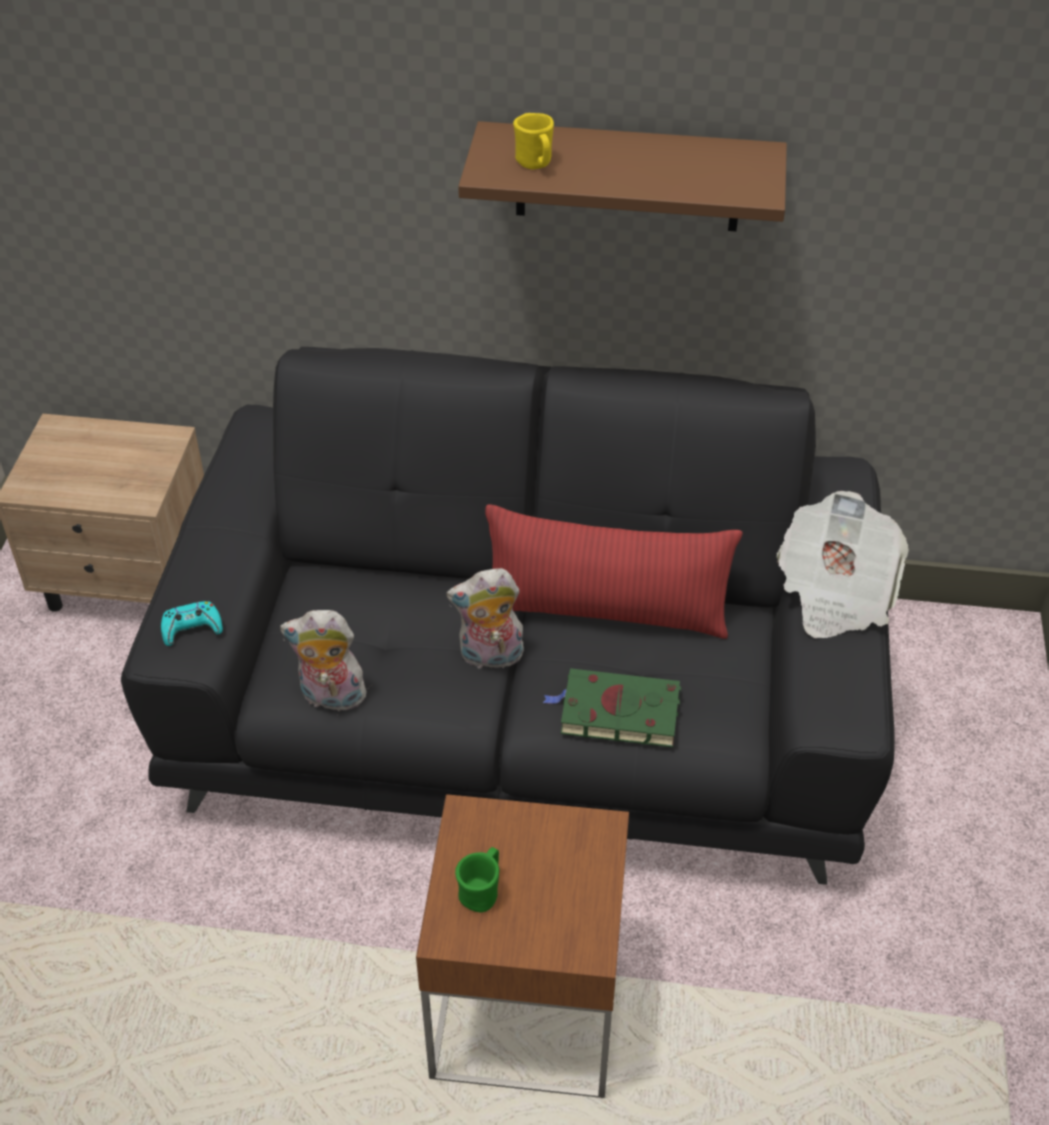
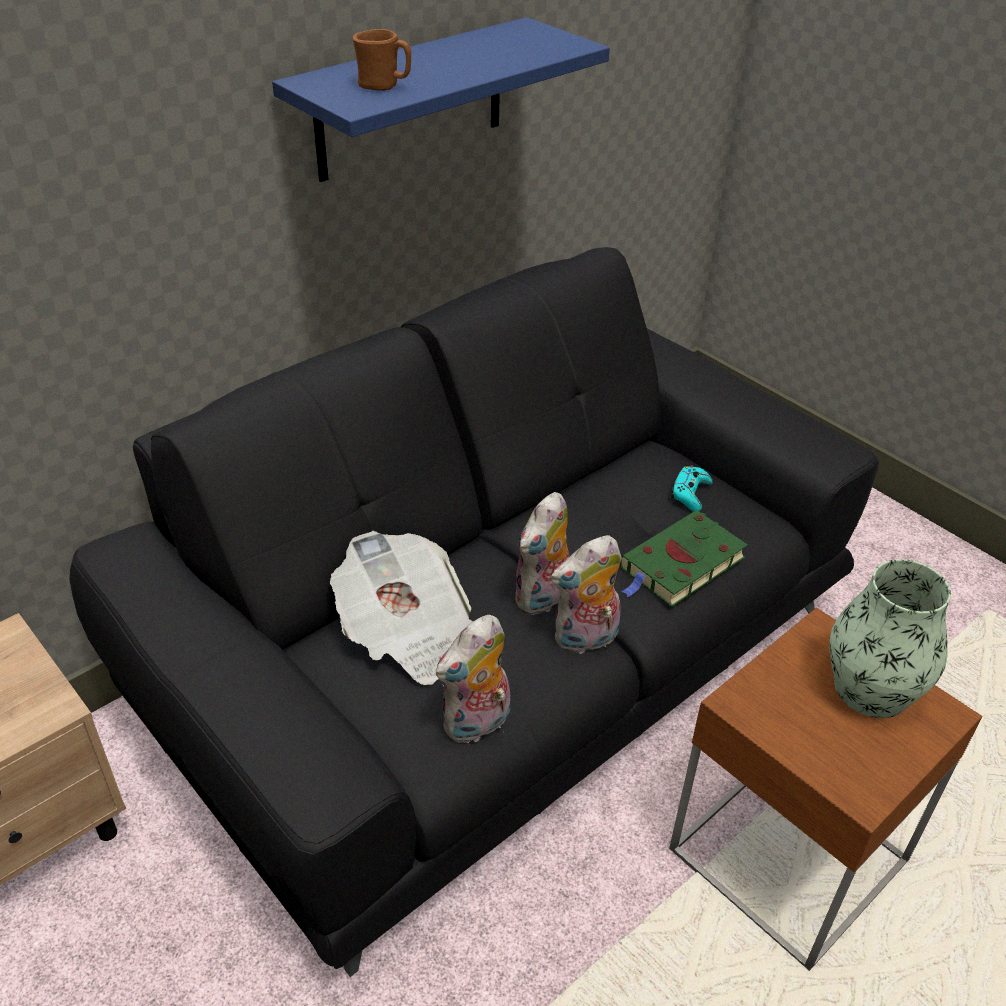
camera: 50 degrees left, 5 degrees down
(192, 628) = (318, 756): turquoise game controller -> turquoise game controller (690, 493)
(474, 706) = (585, 640): none -> plush toy
(482, 891) = (831, 743): green mug -> none
(536, 164) = (384, 86): yellow mug -> brown mug
(568, 890) = (871, 688): none -> vase
(606, 611) = (571, 509): red pillow -> none
(628, 177) = (410, 100): brown shelf -> blue shelf
(835, 592) = (712, 386): newspaper -> newspaper (406, 632)

